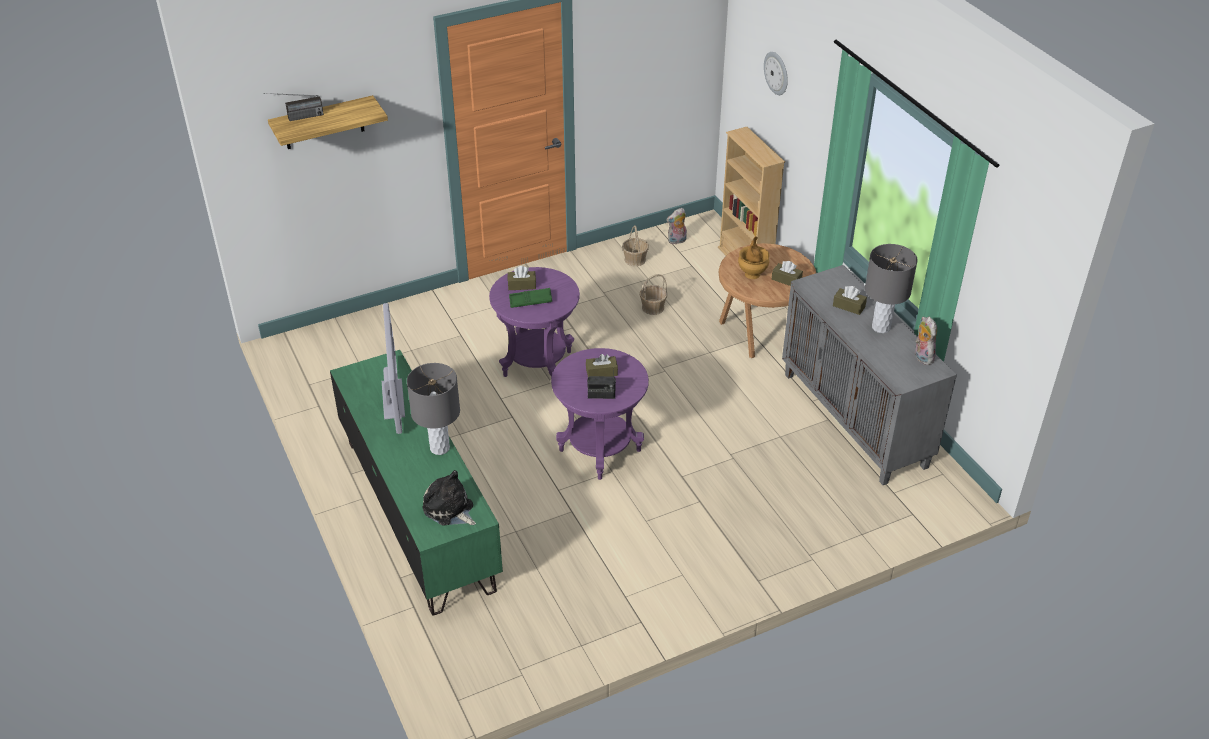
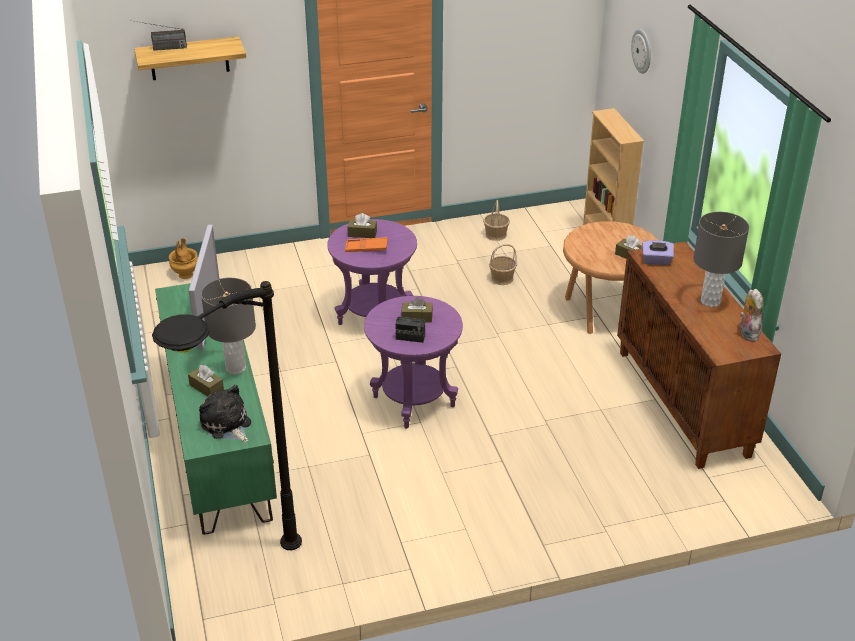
camera: 10 degrees right, 5 degrees down
(486, 660) = (243, 585): none -> black floor lamp
(530, 301) = (366, 248): green tray -> orange tray
(677, 241) = (541, 222): plush toy -> none
(752, 274) = (596, 247): brown vase -> brown vase (186, 274)
(821, 289) = (656, 261): none -> purple tissue box
(849, 306) = (681, 279): brown tissue box -> brown tissue box (206, 387)
(855, 420) = (683, 403): grey cabinet -> brown cabinet

